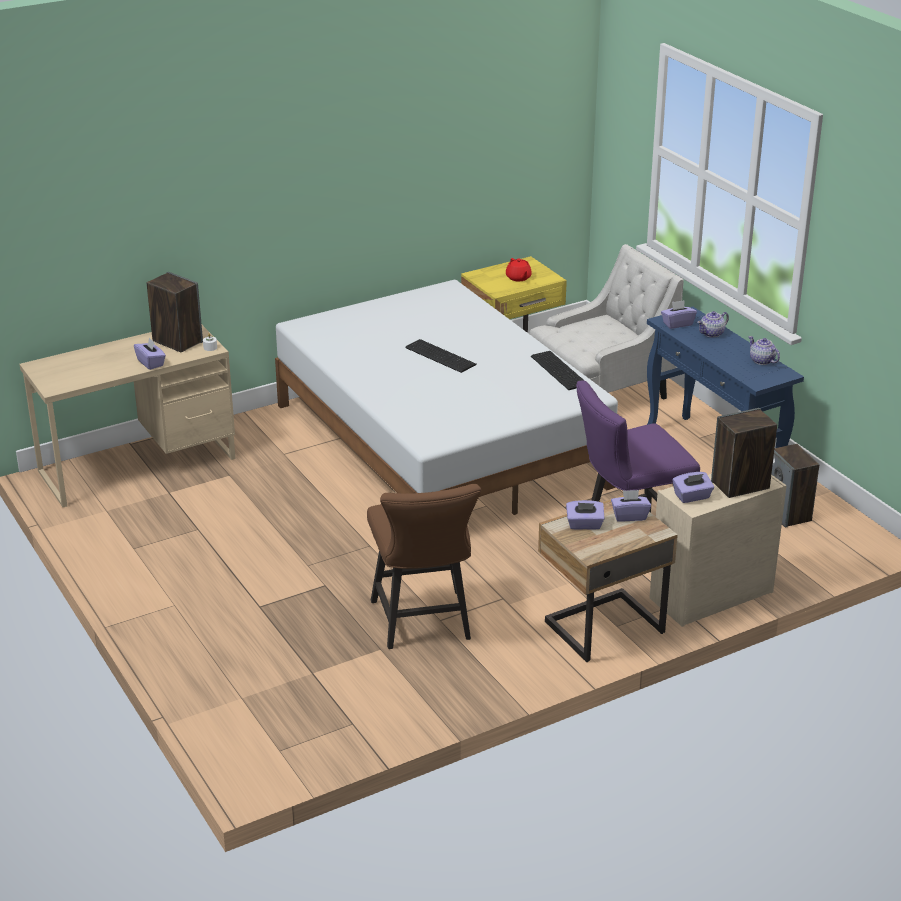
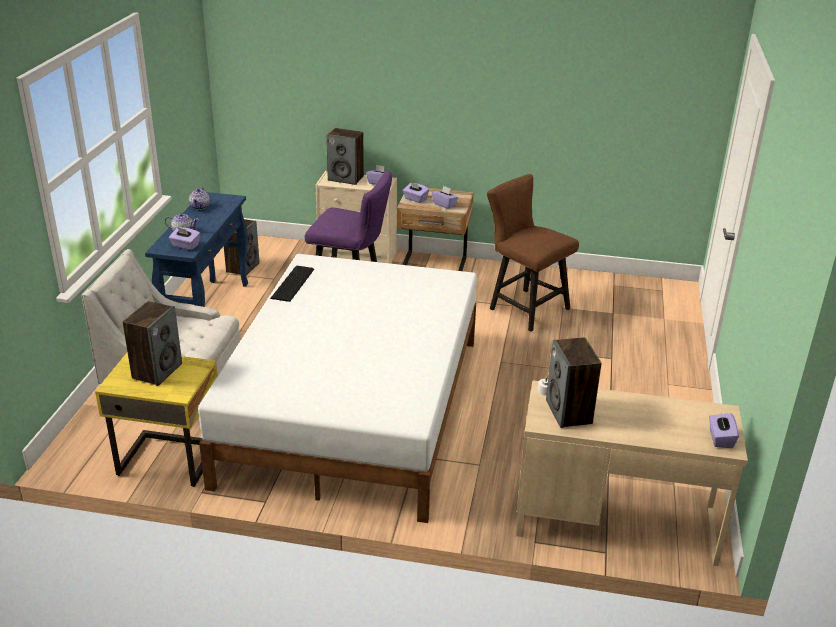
camera: 140 degrees left, 0 degrees up
(151, 363) = (614, 399): purple tissue box -> purple tissue box (720, 439)
(423, 624) = (524, 307): brown chair -> brown chair turned 75 degrees counterclockwise
(440, 355) = (347, 332): keyboard -> none
(518, 278) = (157, 371): red teapot -> speaker

